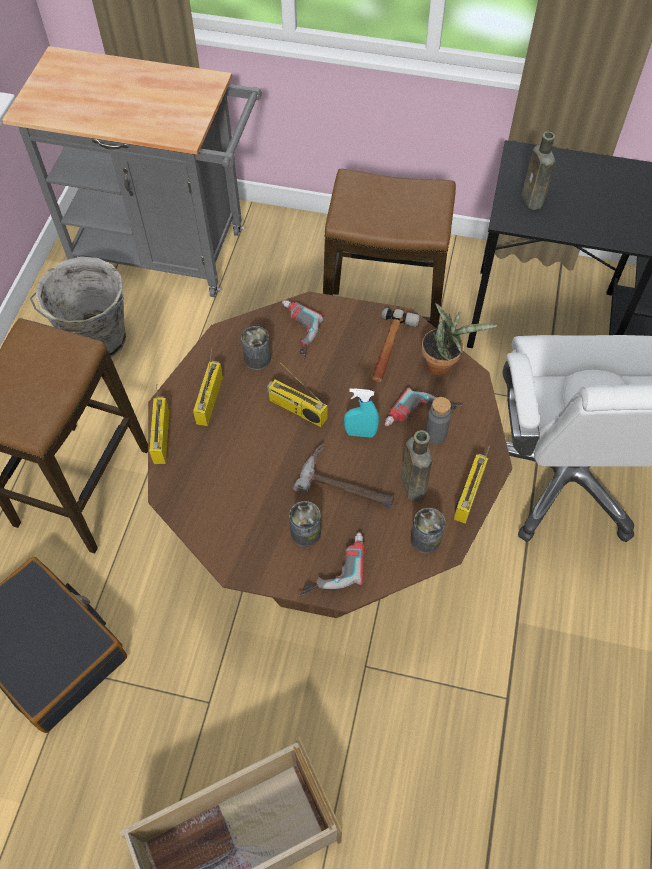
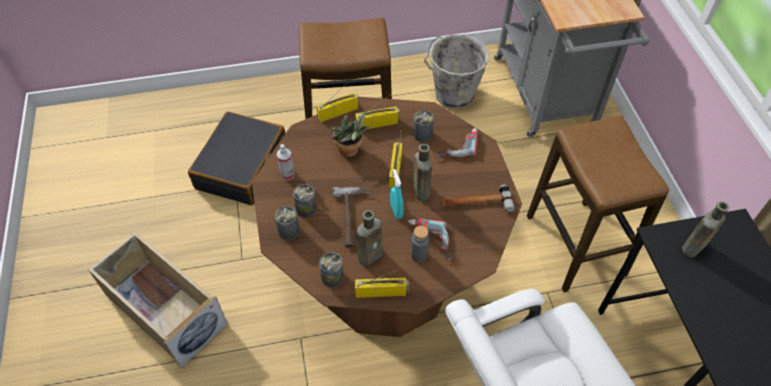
camera: 65 degrees right, 5 degrees down
(235, 536) = (287, 174): none -> spray bottle
(331, 565) = (289, 231): power drill -> can
(341, 395) = (420, 189): none -> brown bottle
(442, 363) = (484, 239): potted plant -> potted plant (350, 152)

